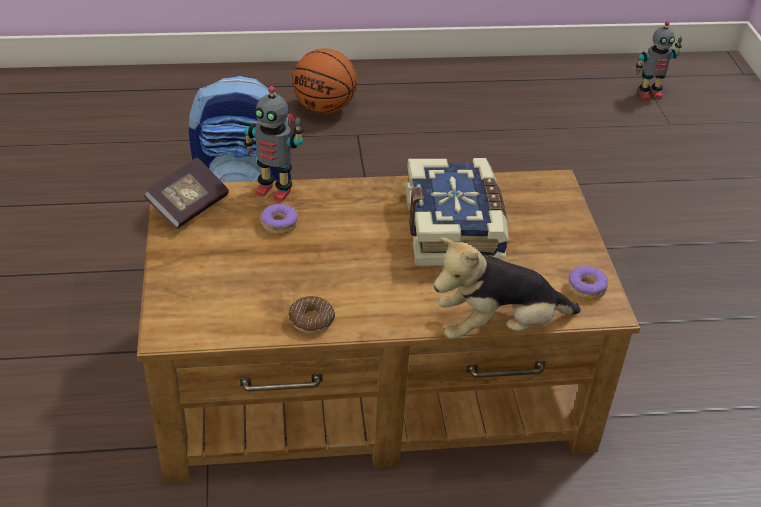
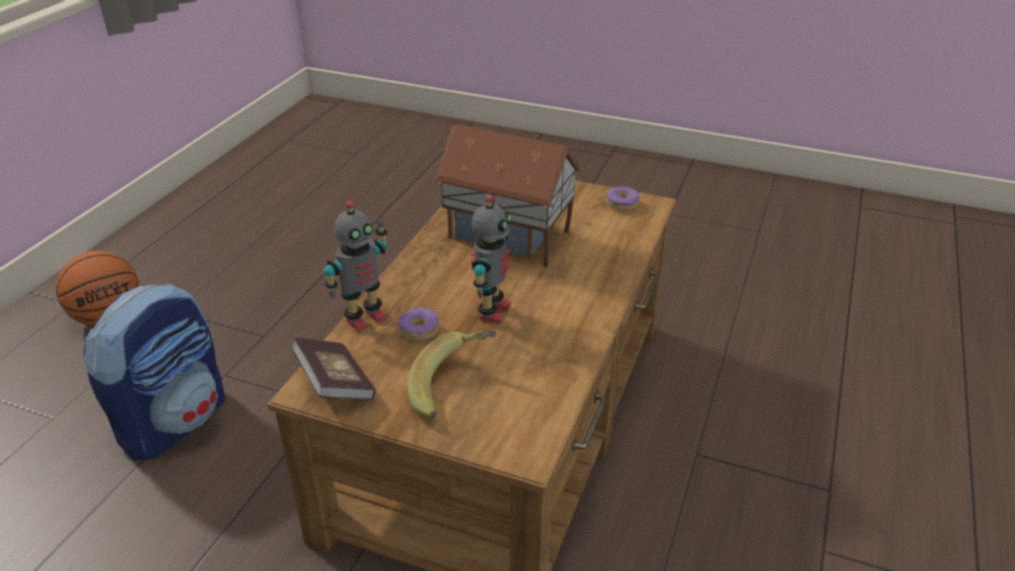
camera: 60 degrees left, 5 degrees down
(220, 268) = (454, 388): none -> banana
(311, 320) = (570, 350): donut -> none
(455, 229) = (508, 237): book -> toy house
(498, 327) = (641, 256): plush toy -> none
(649, 94) = (312, 146): toy robot -> toy robot (492, 312)

